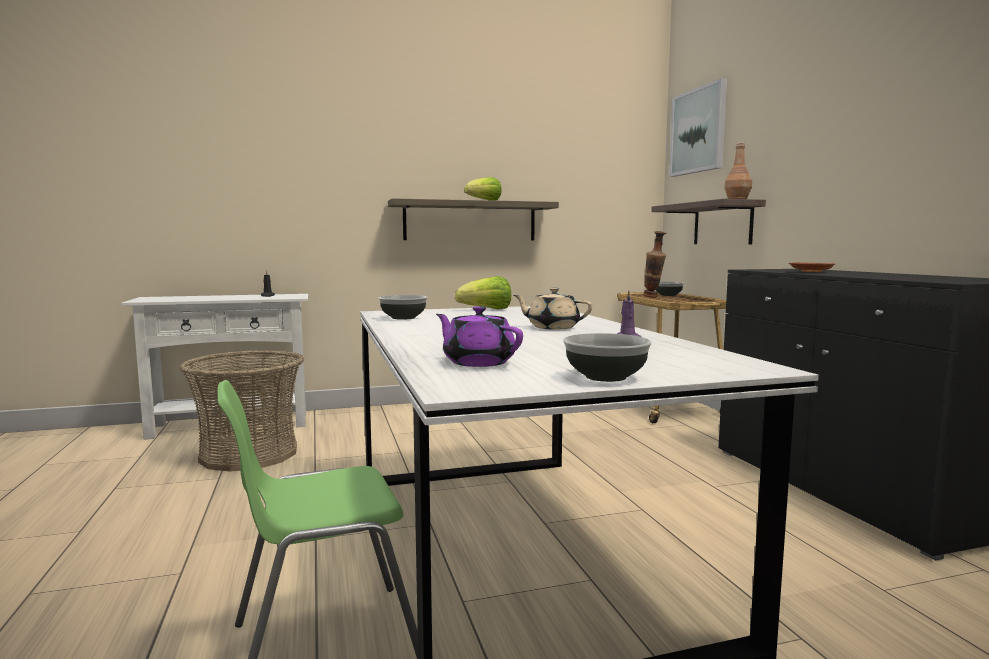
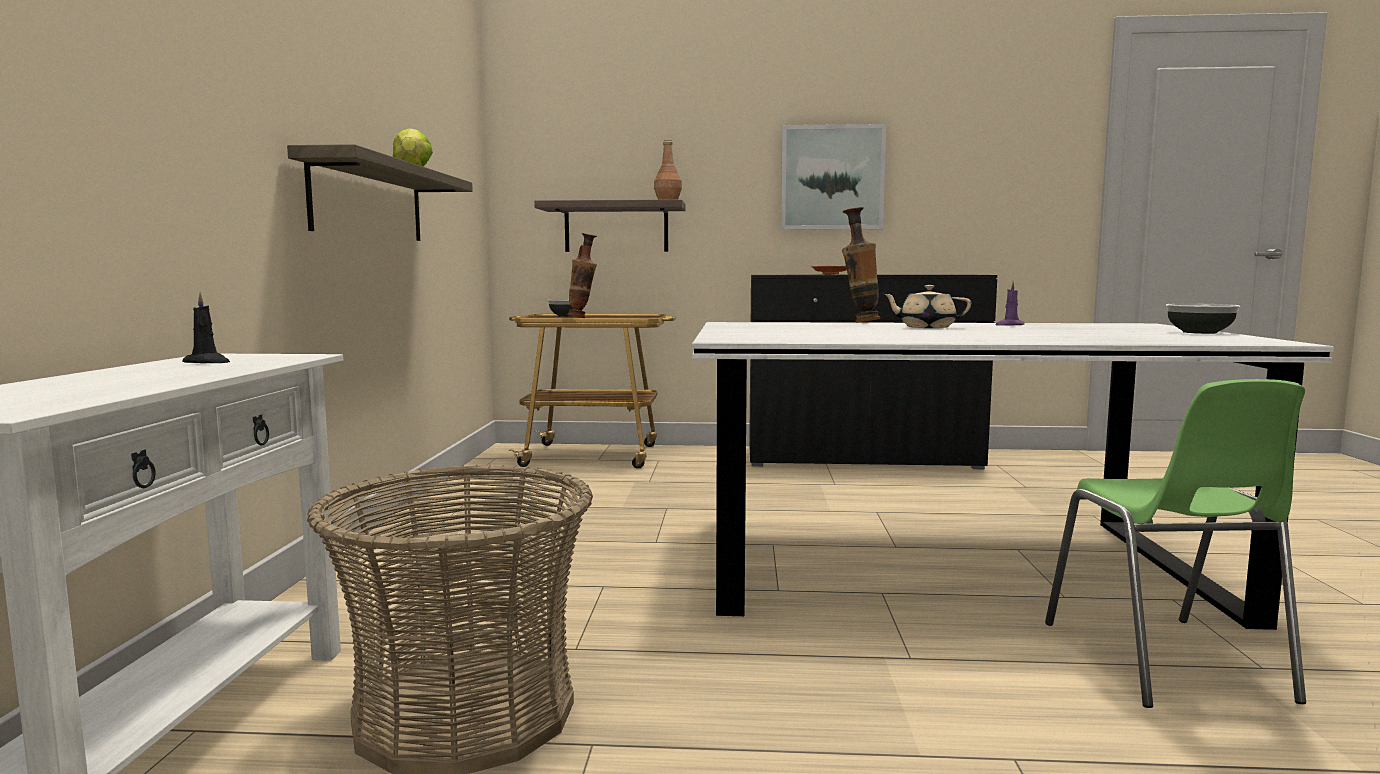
camera: 70 degrees left, 0 degrees up
(403, 318) = (810, 338): bowl -> none
(478, 362) = (1155, 338): purple teapot -> none
(486, 310) = (742, 328): lettuce -> none
(552, 327) = (926, 327): beige teapot -> beige teapot turned 60 degrees clockwise
(594, 319) = (859, 322): none -> vase
(698, 131) = (559, 111): picture -> picture (832, 178)

